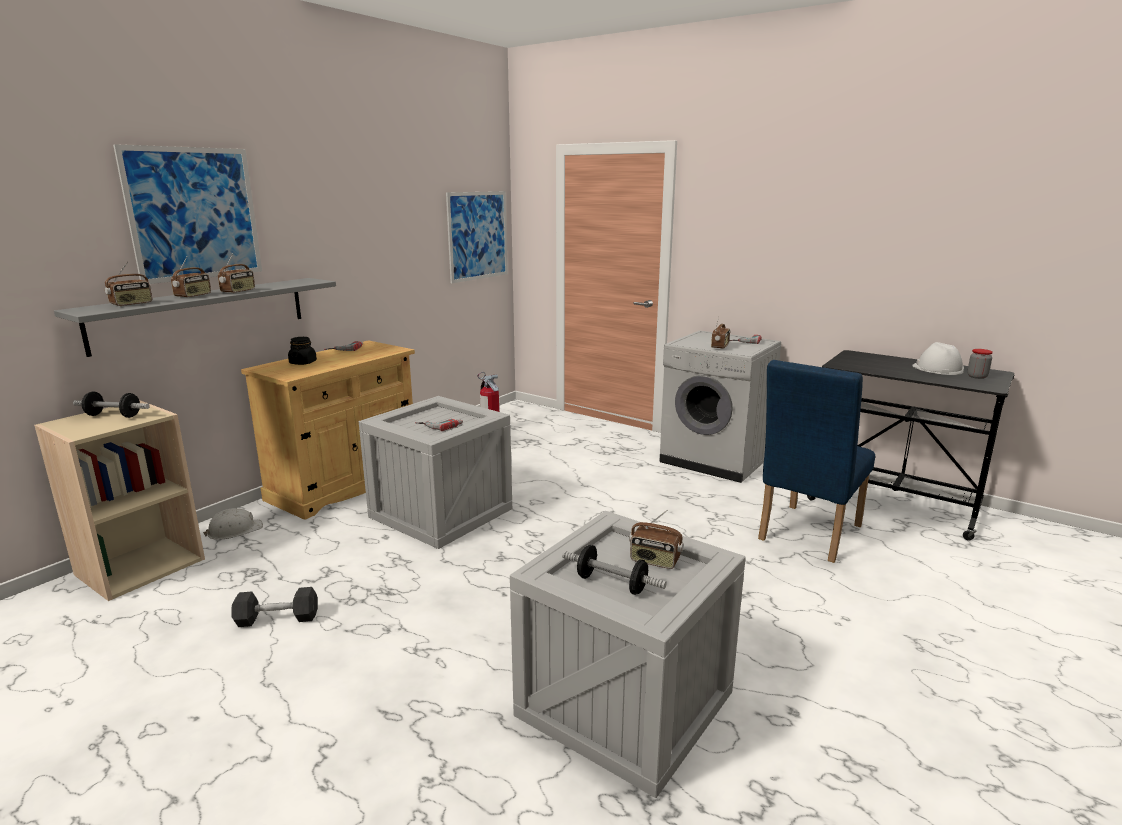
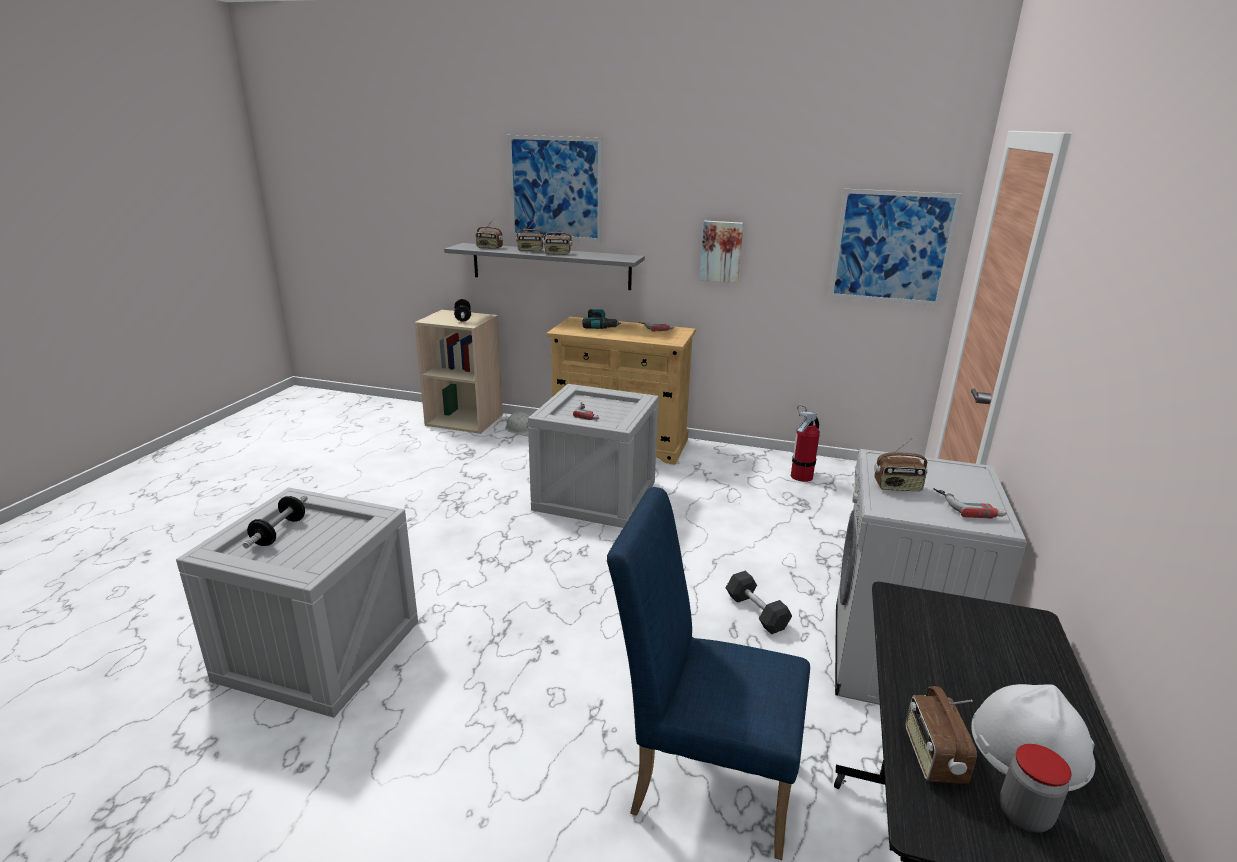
camera: 70 degrees right, 5 degrees up
(277, 619) = (415, 478): grey dumbbell -> grey dumbbell (756, 612)
(303, 363) = (600, 326): black jar -> power drill
(373, 259) = (721, 251): none -> picture
(654, 561) = (316, 548): radio -> radio (932, 757)

